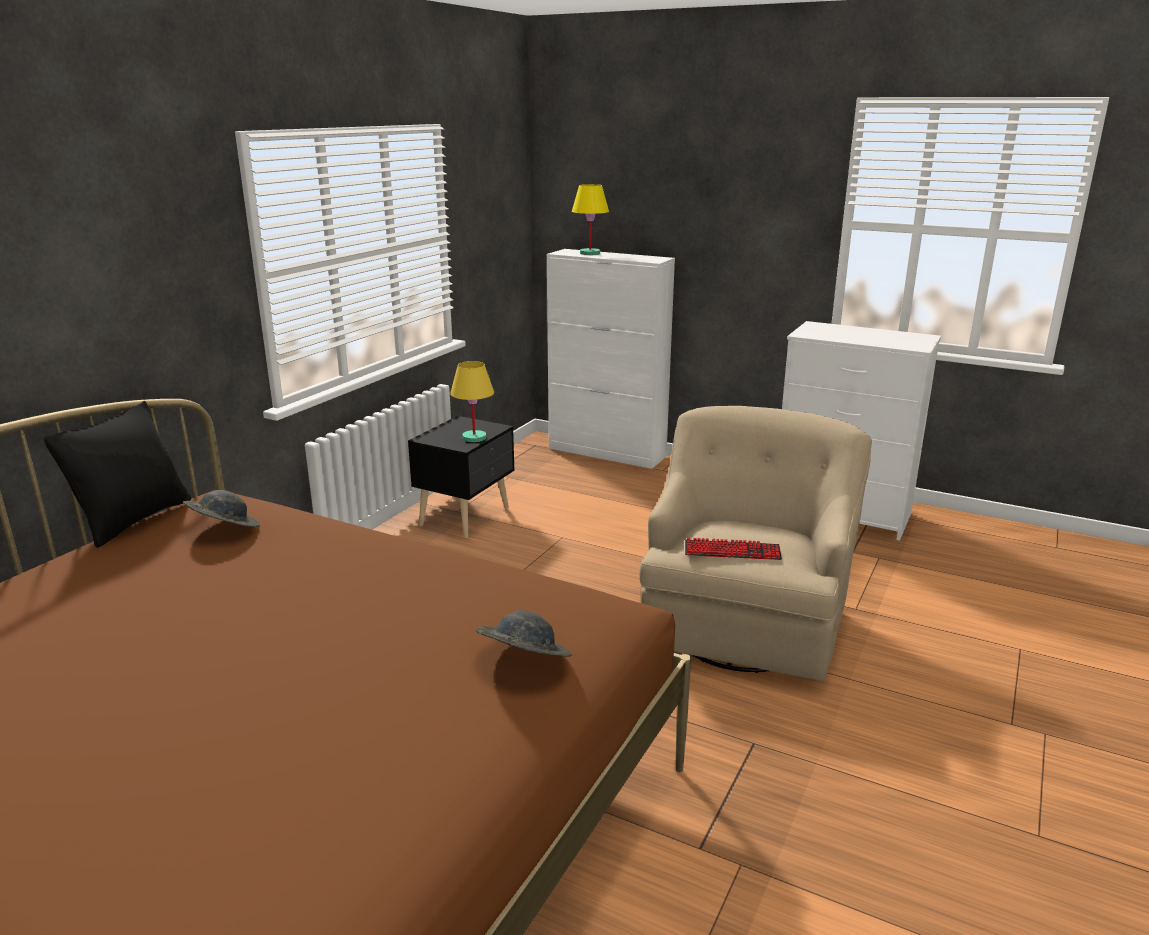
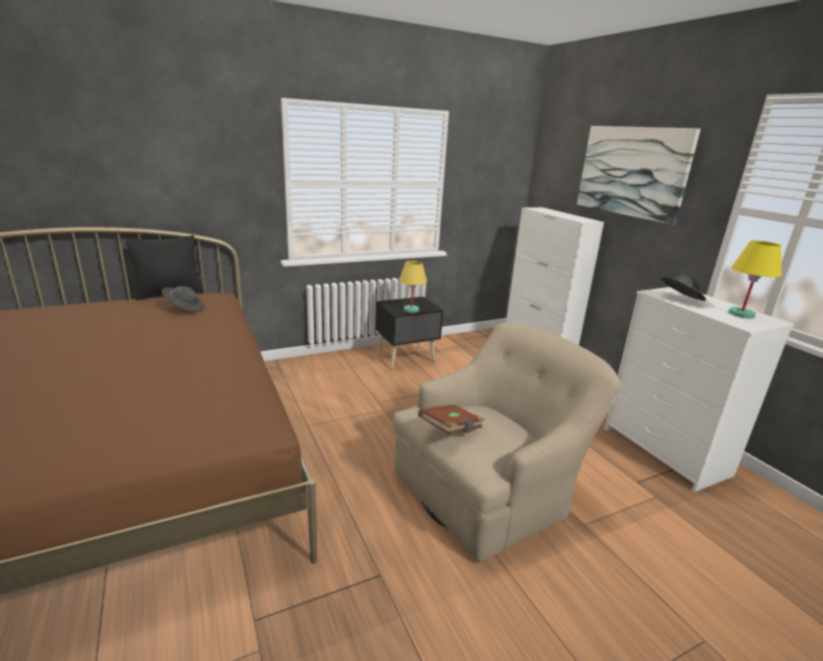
camera: 35 degrees right, 0 degrees up
(523, 661) = (148, 426): grey hat -> grey hat (679, 299)
(590, 253) = (550, 211): yellow table lamp -> yellow table lamp (741, 314)
(703, 189) = (632, 171): none -> picture
(732, 551) = (451, 430): keyboard -> brown book

